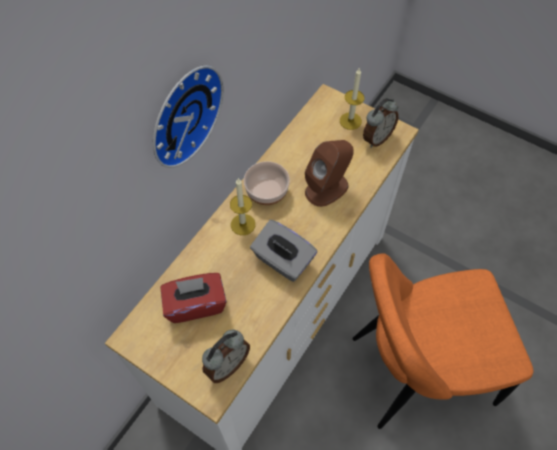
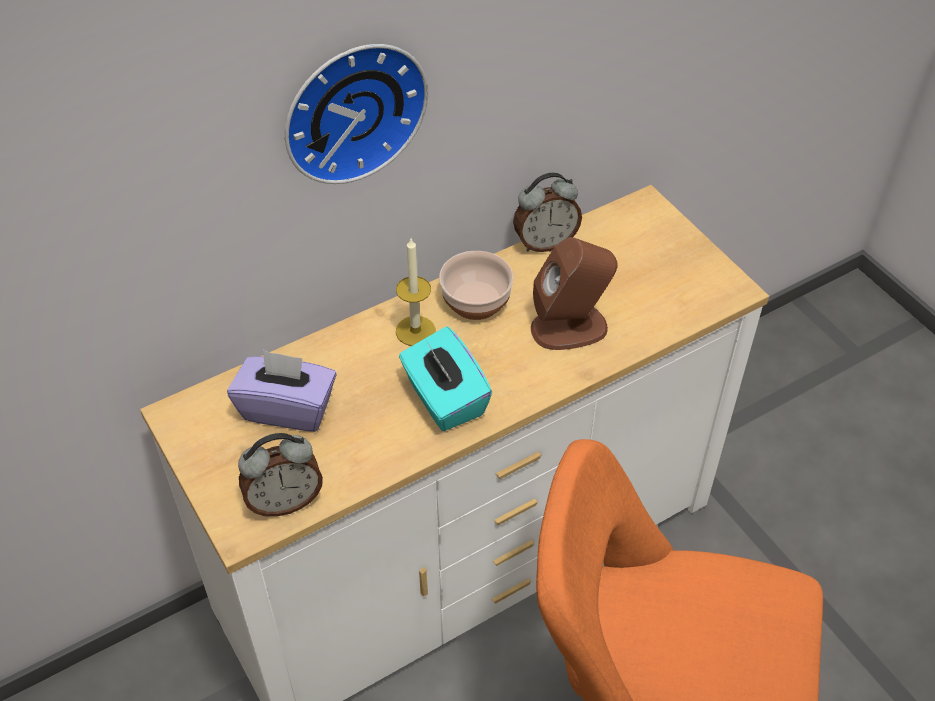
camera: 25 degrees right, 10 degrees down
(196, 304) = (288, 408): red tissue box -> purple tissue box
(282, 261) = (444, 399): grey tissue box -> turquoise tissue box
(350, 121) = (663, 248): candle -> none
(376, 138) = (691, 286): alarm clock -> alarm clock (545, 242)

